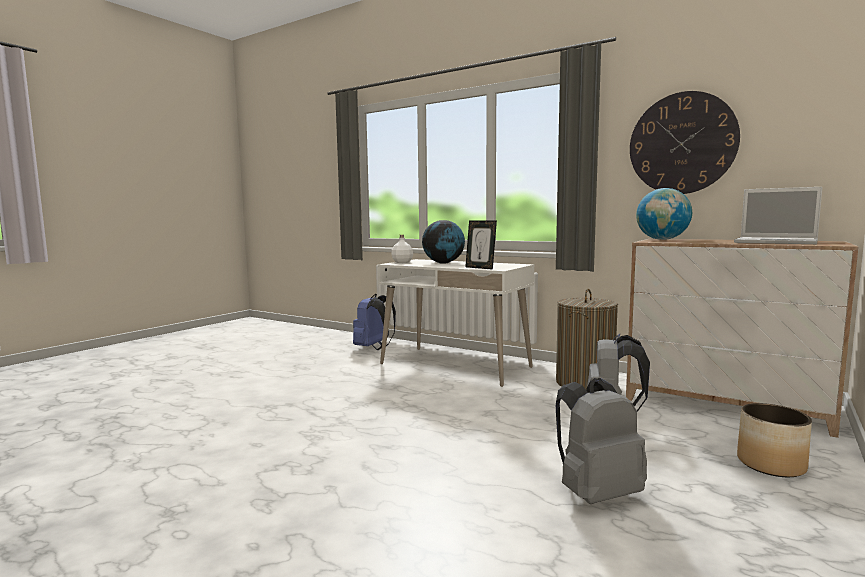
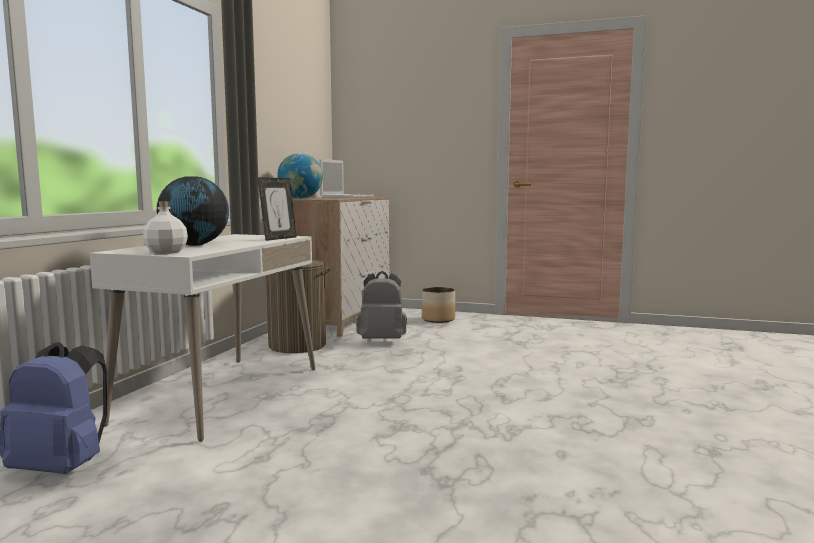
camera: 105 degrees left, 0 degrees up
(596, 493) = (510, 345): grey backpack -> none
(682, 143) = (277, 114): wall clock -> none

